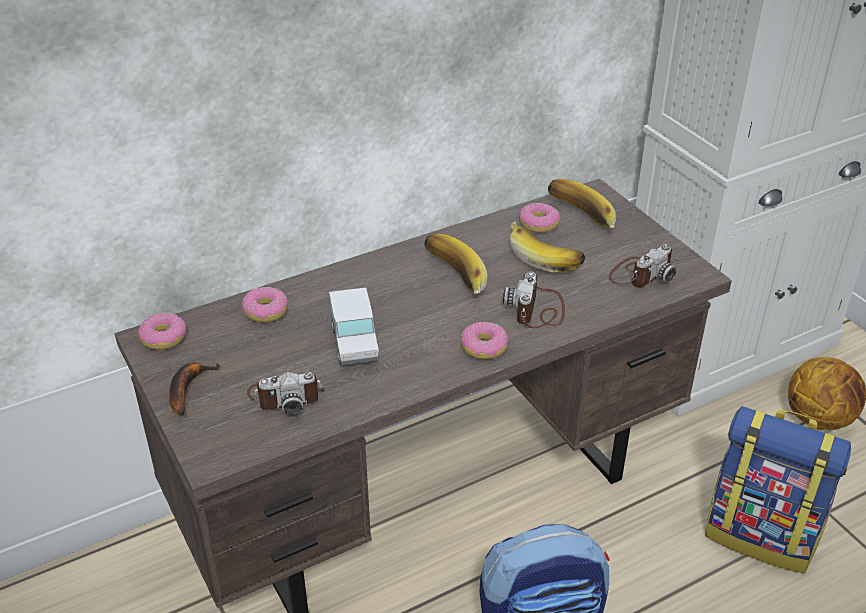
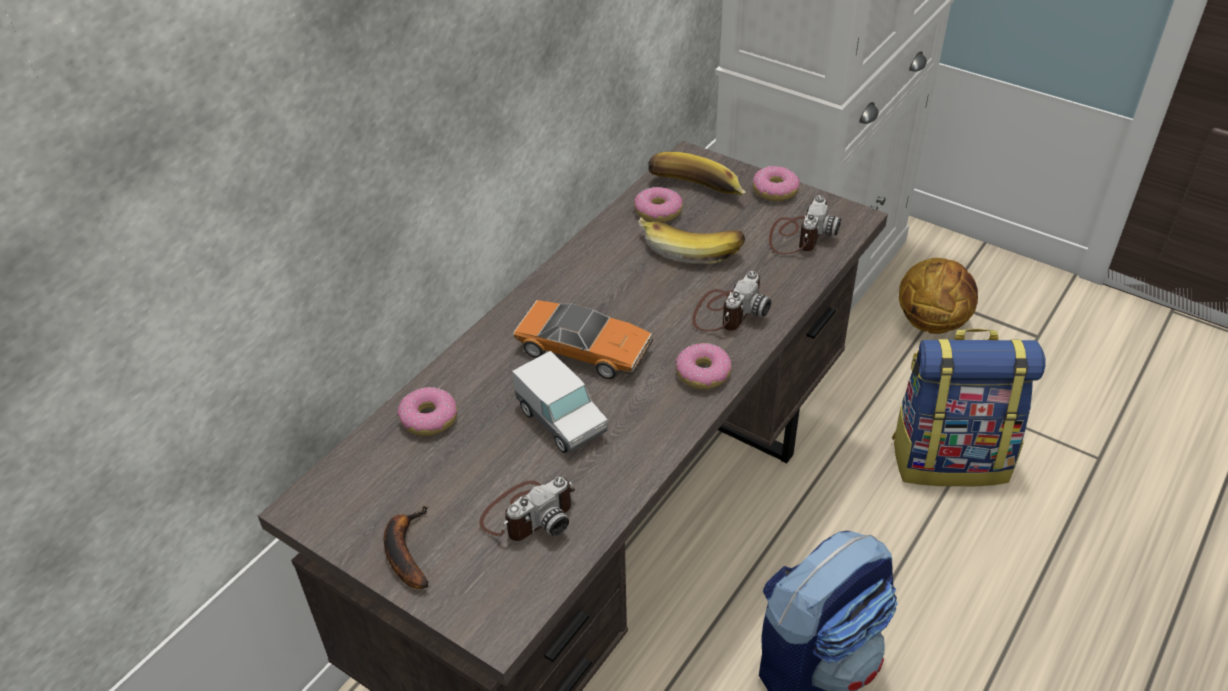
camera: 25 degrees left, 5 degrees up
(164, 338) = (327, 498): donut -> donut (775, 191)
(408, 302) = (584, 350): none -> toy car
(452, 277) = (612, 304): banana -> none
(537, 310) = (727, 311): camera -> camera turned 135 degrees counterclockwise

